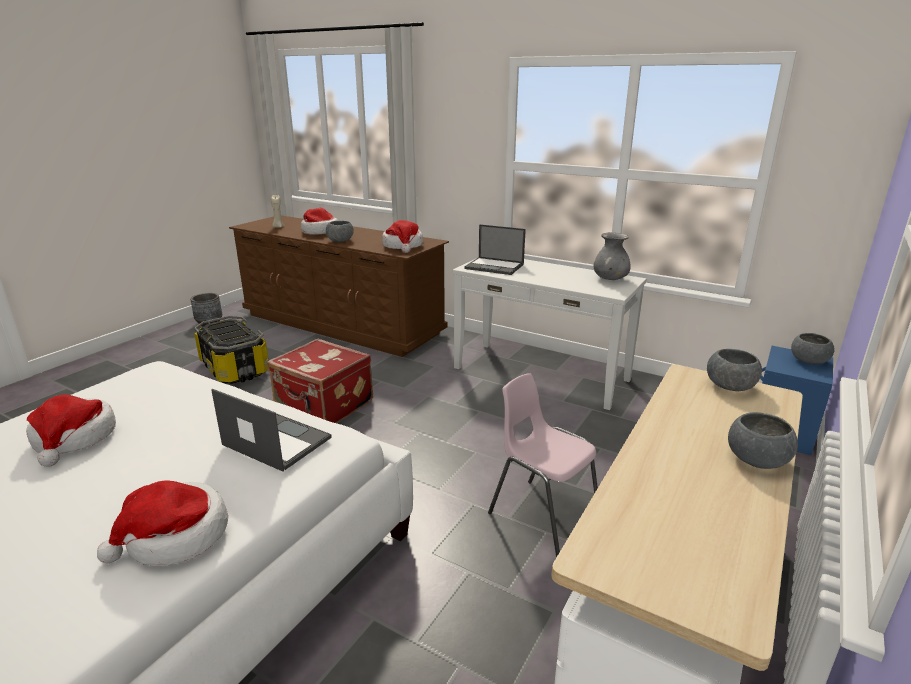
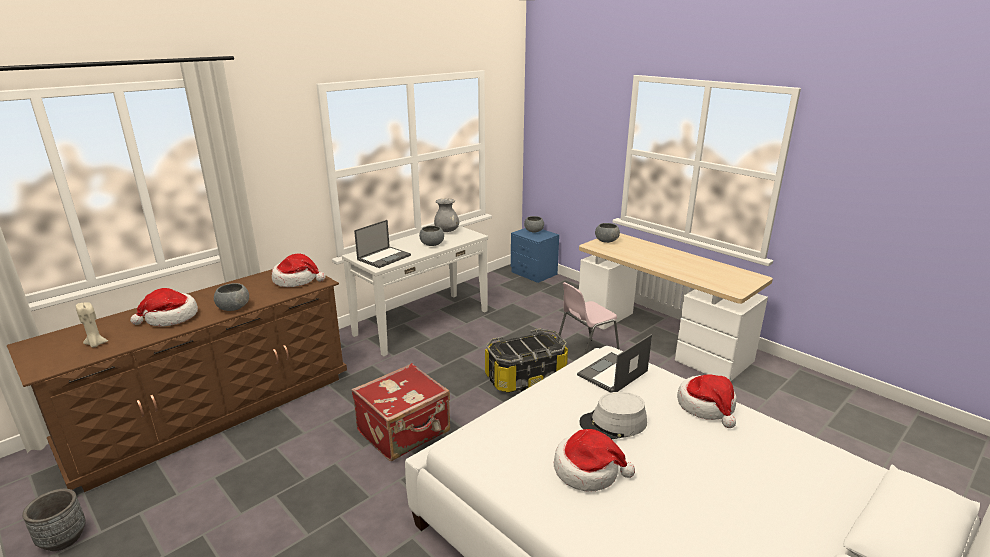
camera: 75 degrees left, 0 degrees up
(154, 448) = (613, 423): none -> grey hat
(235, 368) = (265, 499): storage box -> storage box (525, 377)
(756, 459) = (669, 252): grey bowl -> grey bowl (432, 244)

